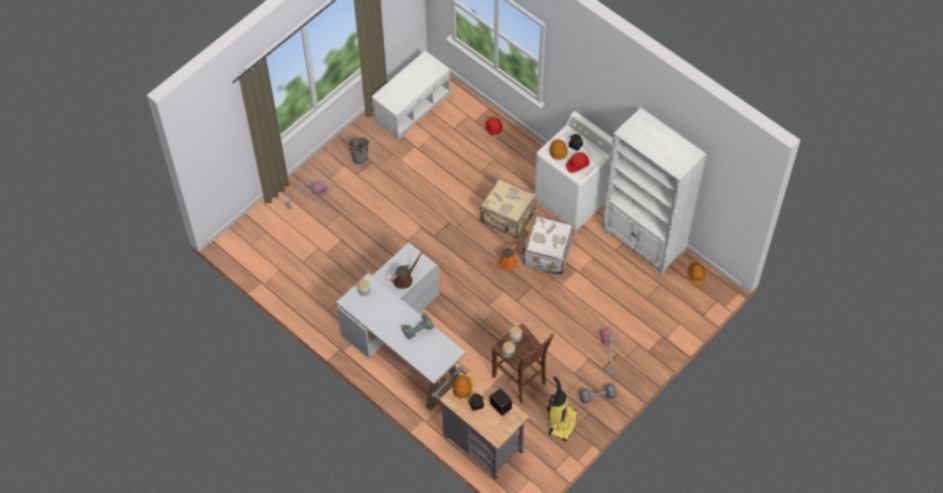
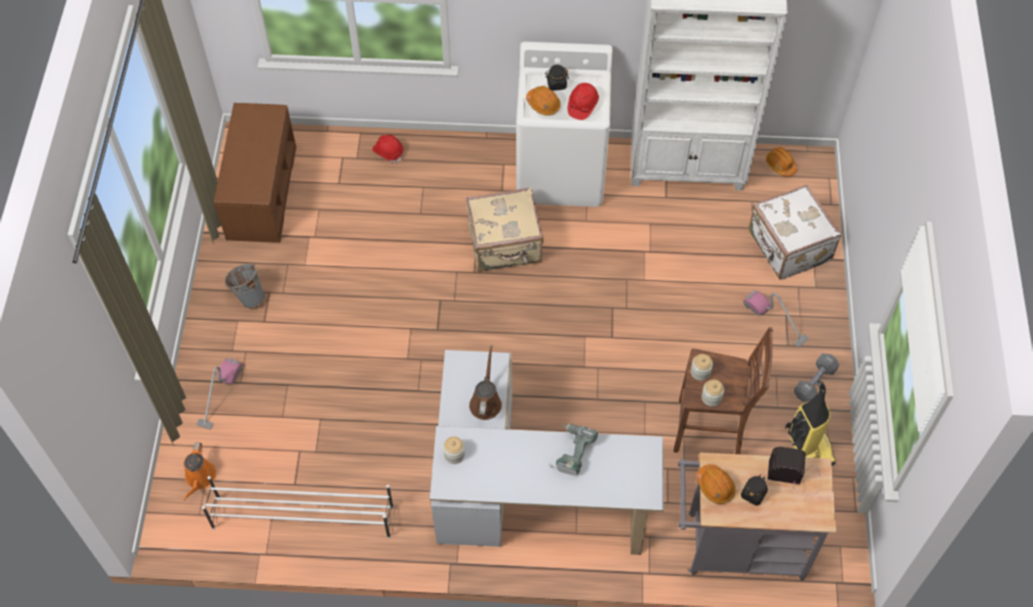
camera: 40 degrees left, 0 degrees up
(293, 279) = (302, 517): none -> white shoe rack
(412, 107) = (260, 191): white bench -> brown bench
(506, 264) = (556, 301): orange watering can -> orange watering can (200, 478)
(547, 254) = (592, 256): white suitcase -> white suitcase (788, 247)

